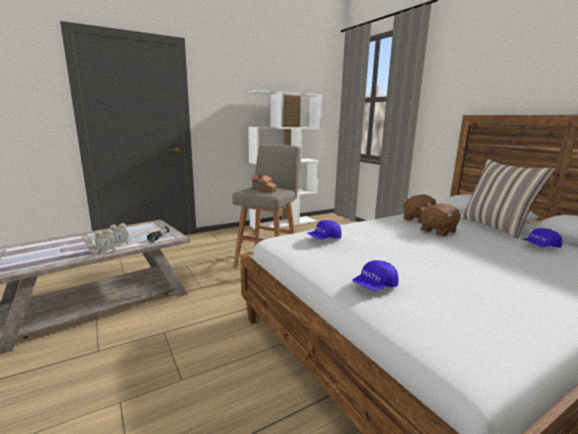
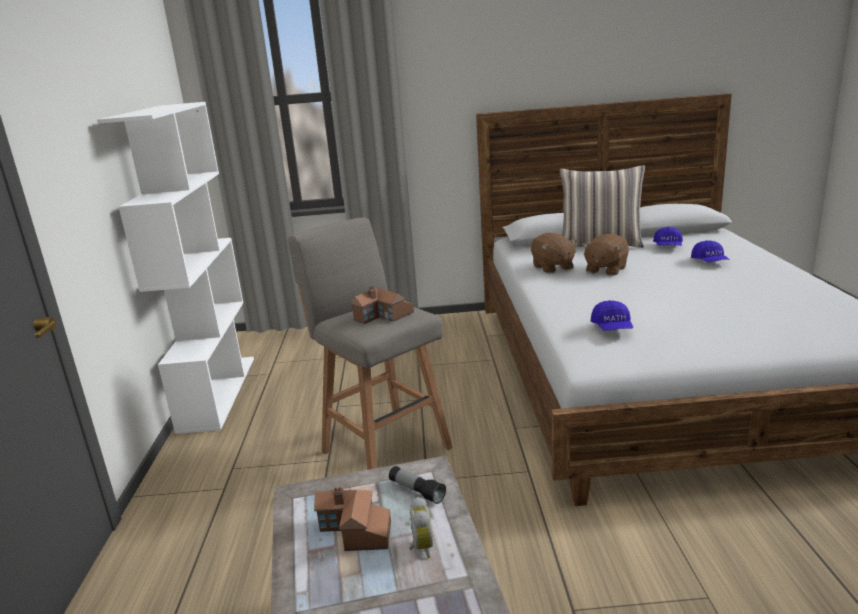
camera: 60 degrees left, 5 degrees up
(106, 251) = (457, 566): alarm clock -> none
(131, 233) = (355, 531): none -> toy house
(374, 286) = (762, 333): blue cap -> blue cap (710, 262)
(437, 231) = (605, 270): brown plush toy -> brown plush toy turned 45 degrees clockwise

